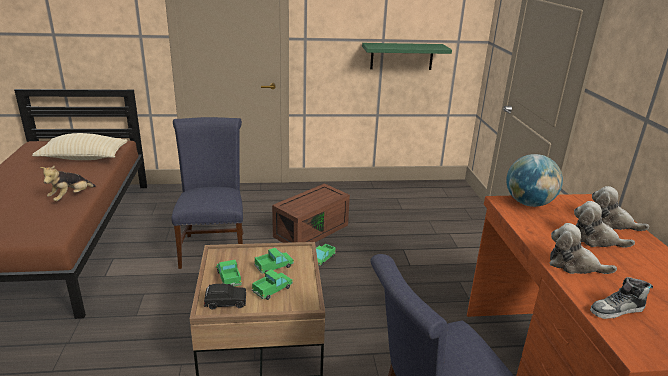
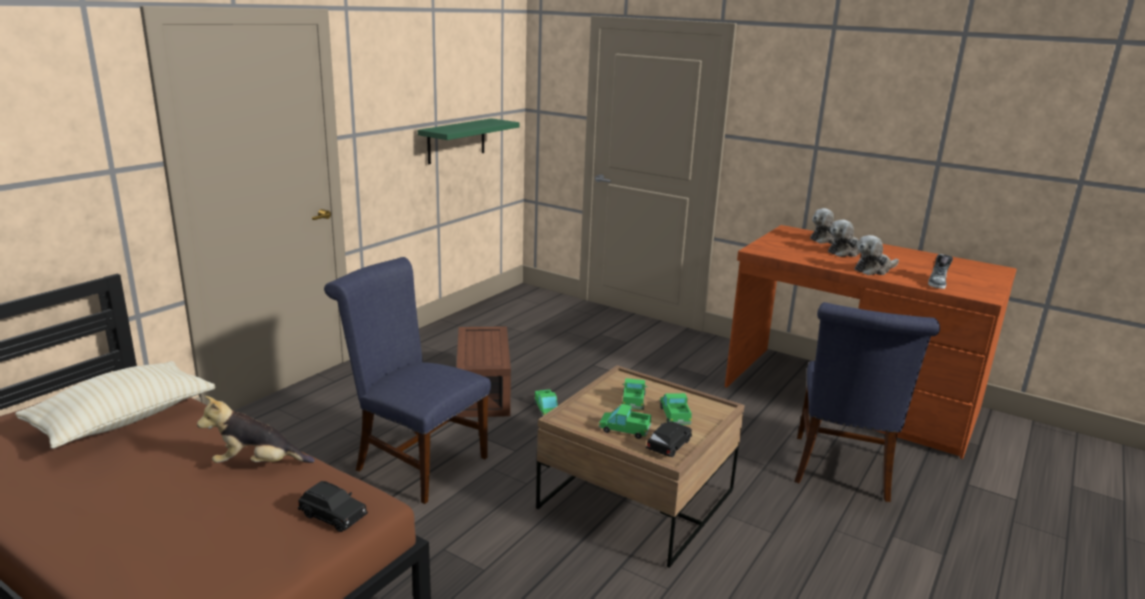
camera: 50 degrees left, 5 degrees down
(37, 232) = (333, 516): none -> black toy car
(71, 197) = (257, 464): plush toy -> plush toy turned 105 degrees clockwise
(528, 203) = (770, 245): globe -> none

